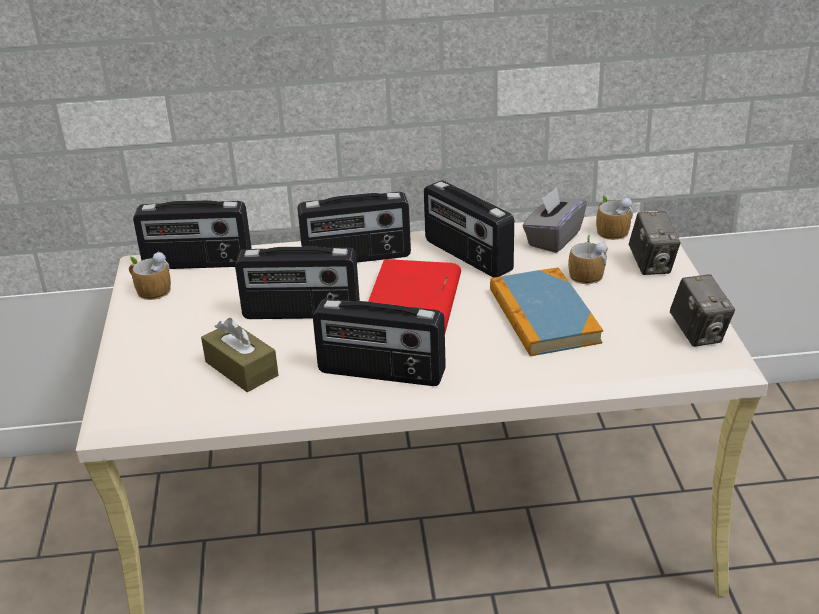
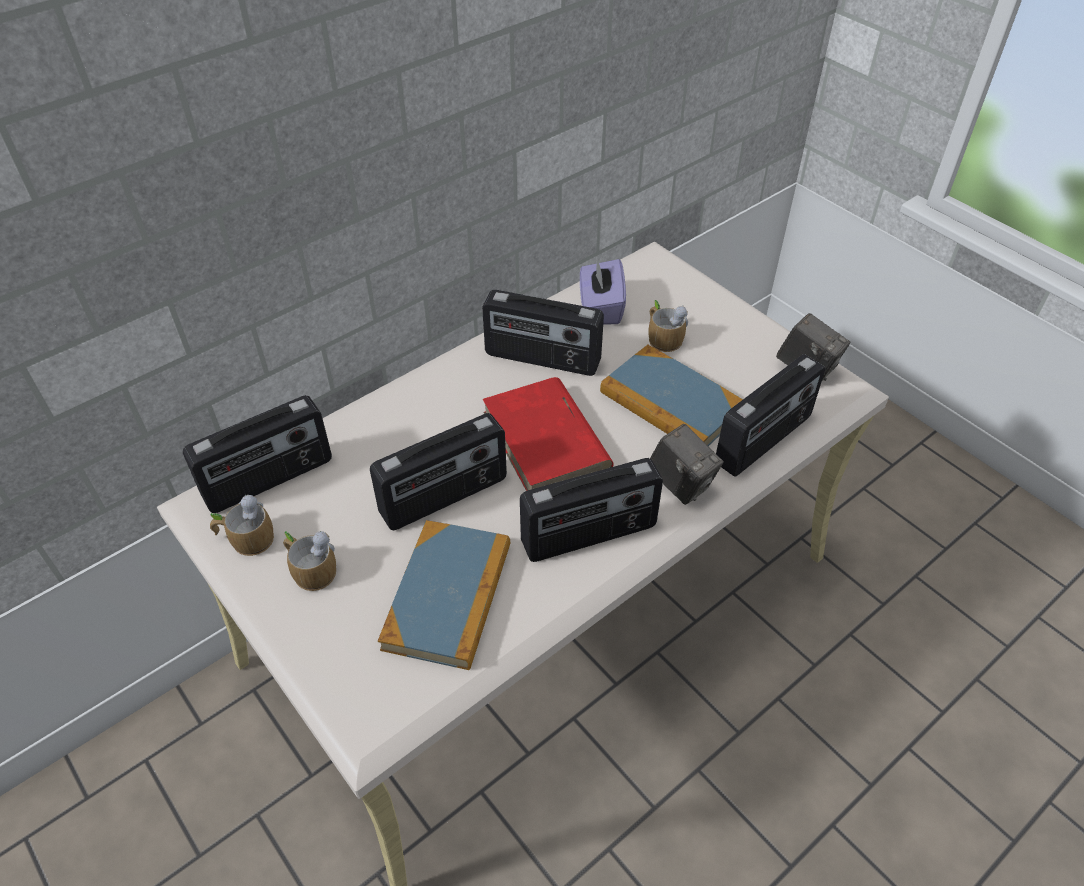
camera: 35 degrees left, 15 degrees up
(241, 369) = (448, 596): brown tissue box -> book
(357, 258) = (437, 403): radio -> radio (764, 441)
(553, 238) = (600, 308): grey tissue box -> purple tissue box
(610, 229) = (639, 278): mug -> mug (310, 568)
(651, 265) = (708, 307): camera -> camera (680, 483)

